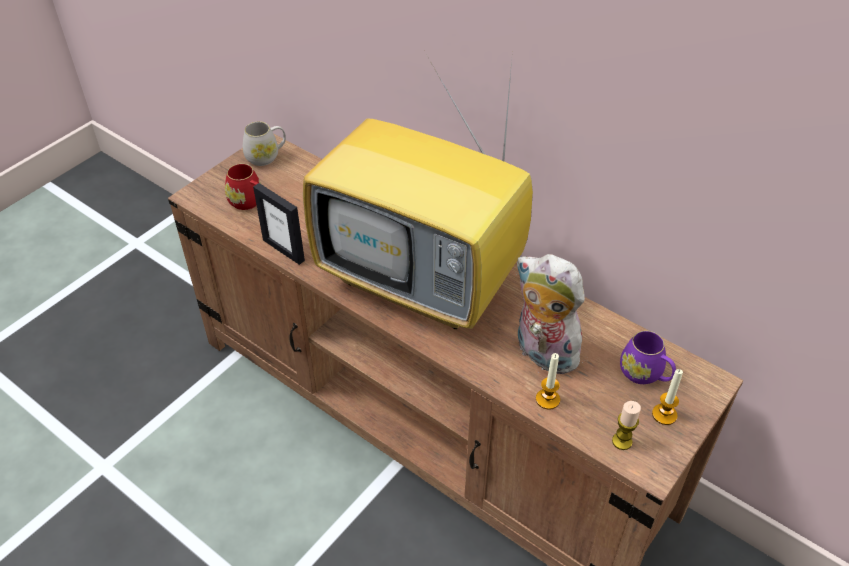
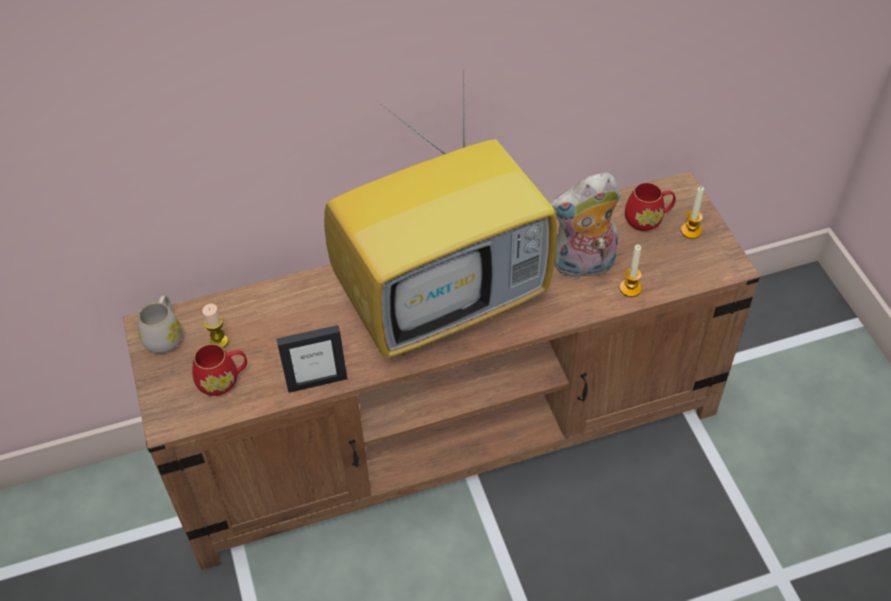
camera: 55 degrees left, 5 degrees up
(622, 441) = (698, 268): candle -> candle (219, 342)
(645, 374) = (648, 219): purple mug -> red mug

